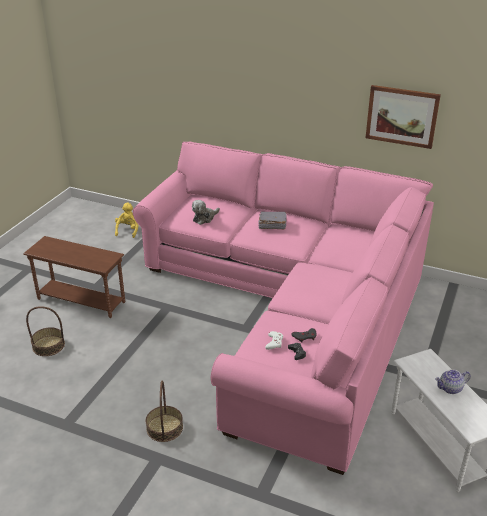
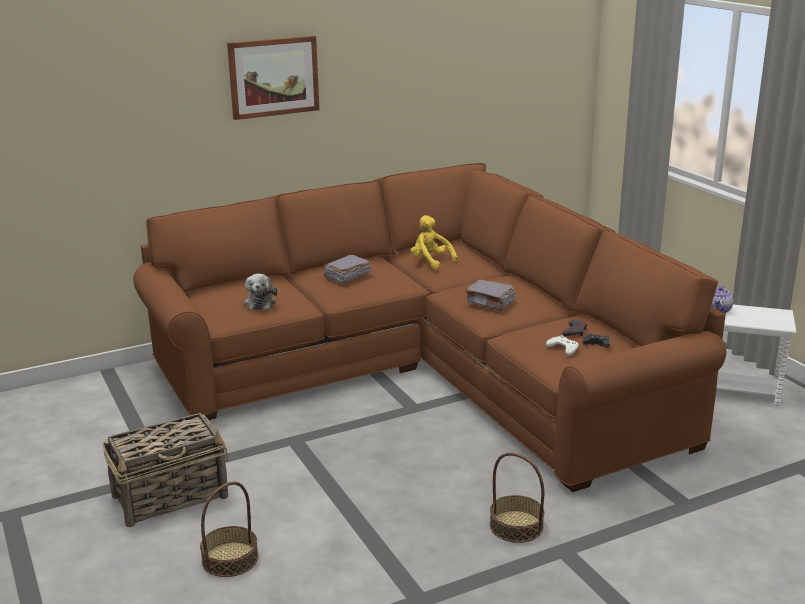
camera: 50 degrees left, 10 degrees down
(81, 300) = (171, 496): brown side table -> basket
(127, 230) = (76, 405): yellow plush toy -> yellow plush toy (431, 261)
(291, 312) = (426, 373): pink sofa -> brown sofa
(304, 287) = (490, 303): none -> grey book
(402, 116) = (427, 95): picture -> picture (273, 77)

